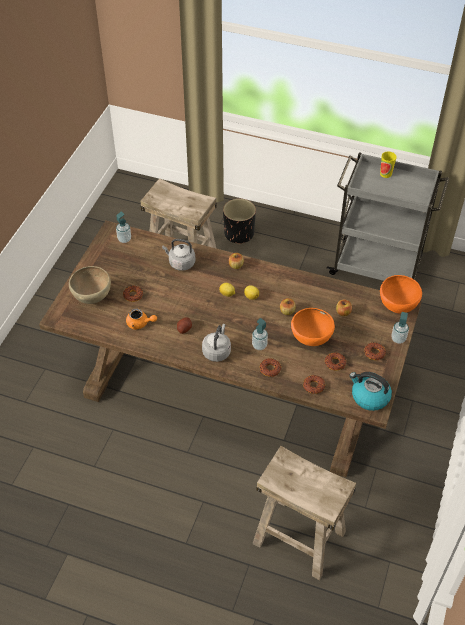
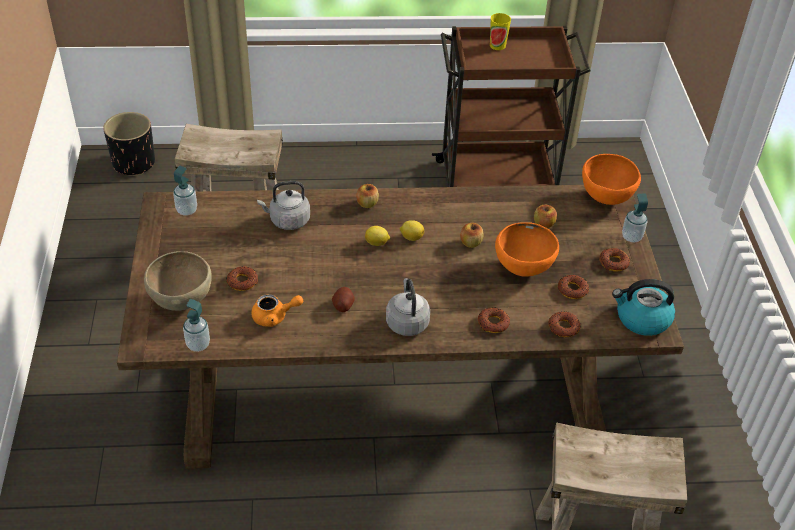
camera: 25 degrees left, 5 degrees down
(239, 234) = (297, 187): black planter -> black planter (133, 163)
(259, 345) = (460, 297): soap dispenser -> soap dispenser (198, 344)
(377, 267) = (497, 181): grey cart -> brown cart

